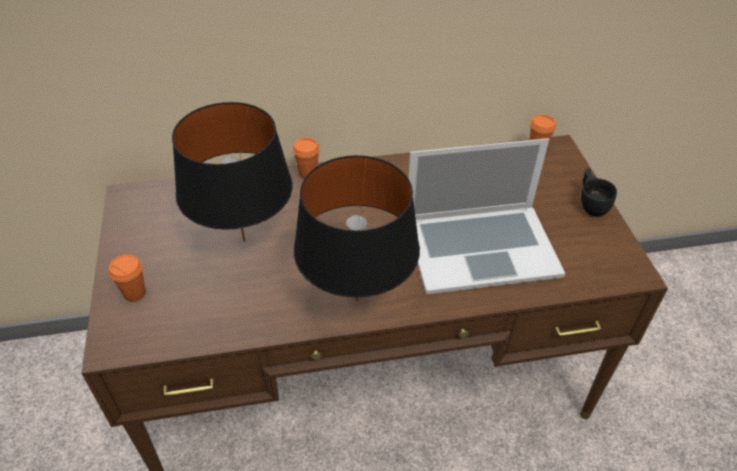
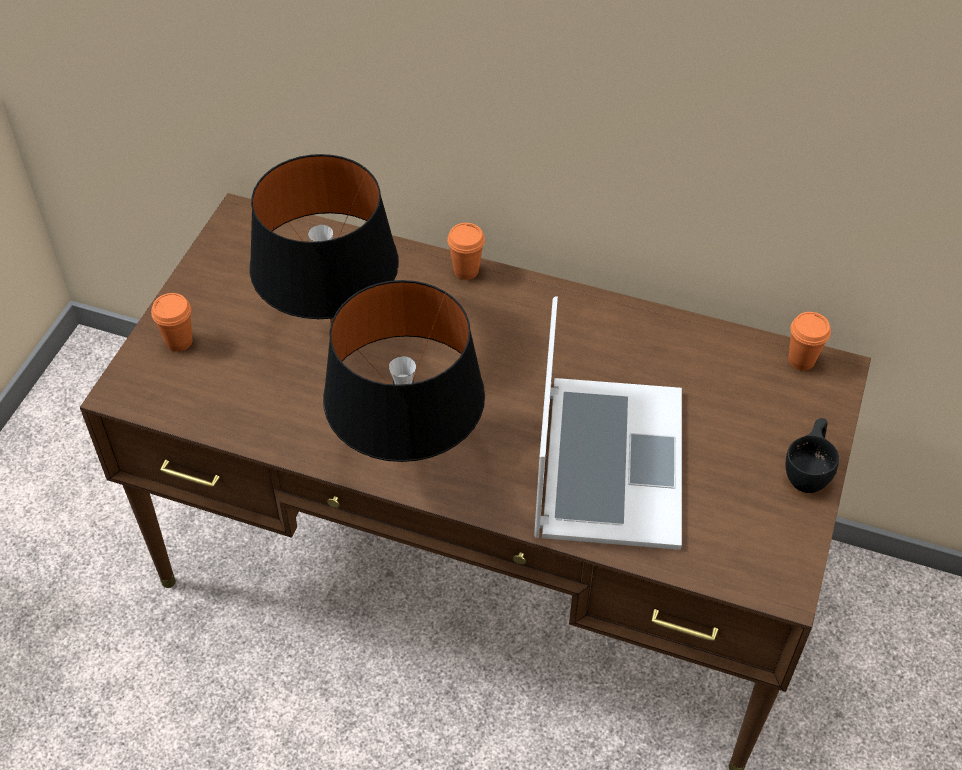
camera: 30 degrees right, 5 degrees up
(481, 247) = (607, 462): laptop -> laptop turned 105 degrees counterclockwise

